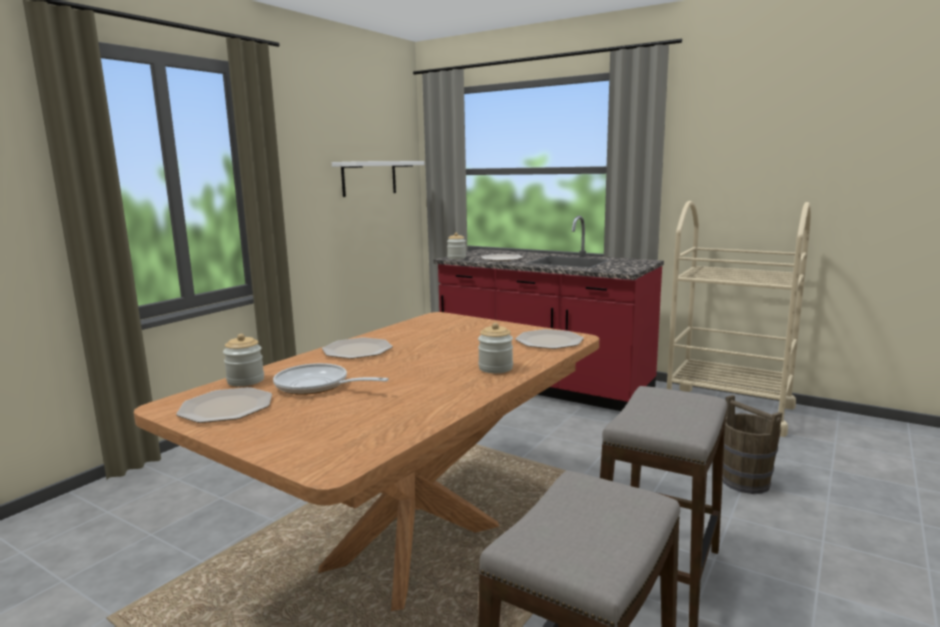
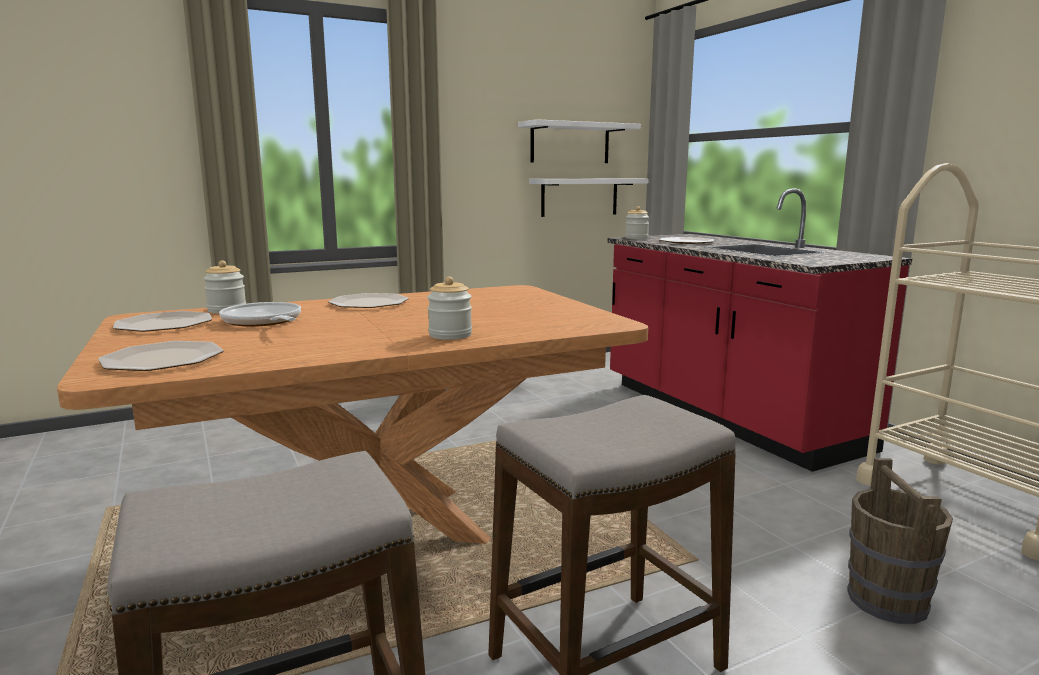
camera: 30 degrees right, 0 degrees up
(379, 223) = (579, 197): none -> white shelf
(548, 341) = (574, 322): plate -> plate (161, 359)

